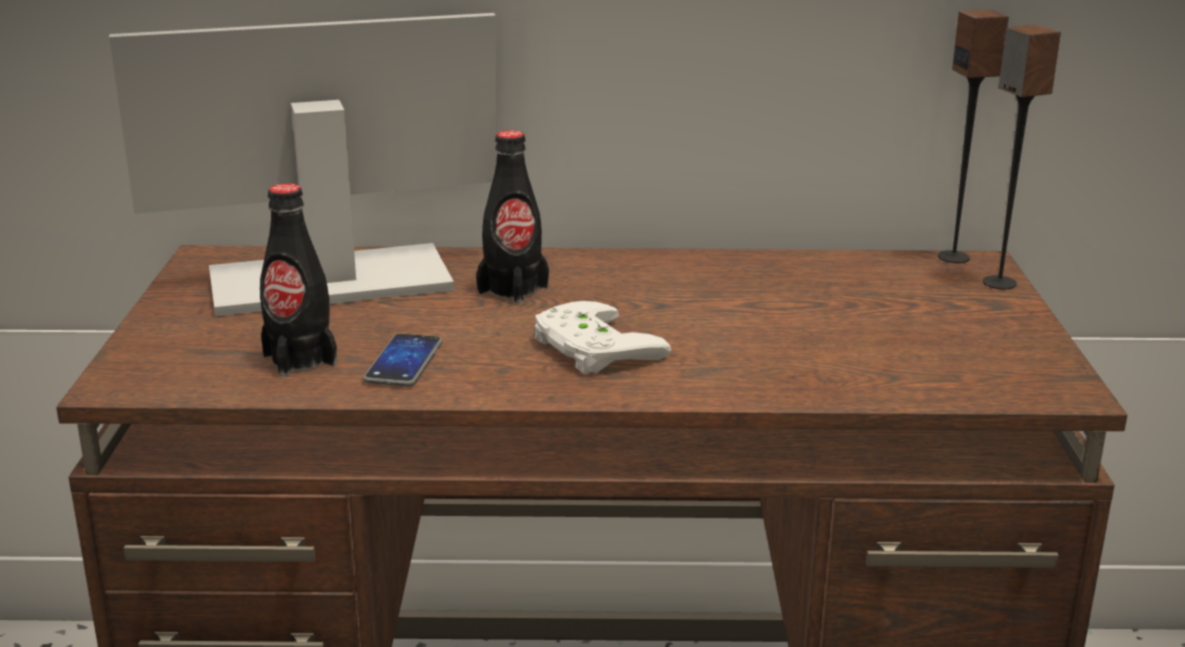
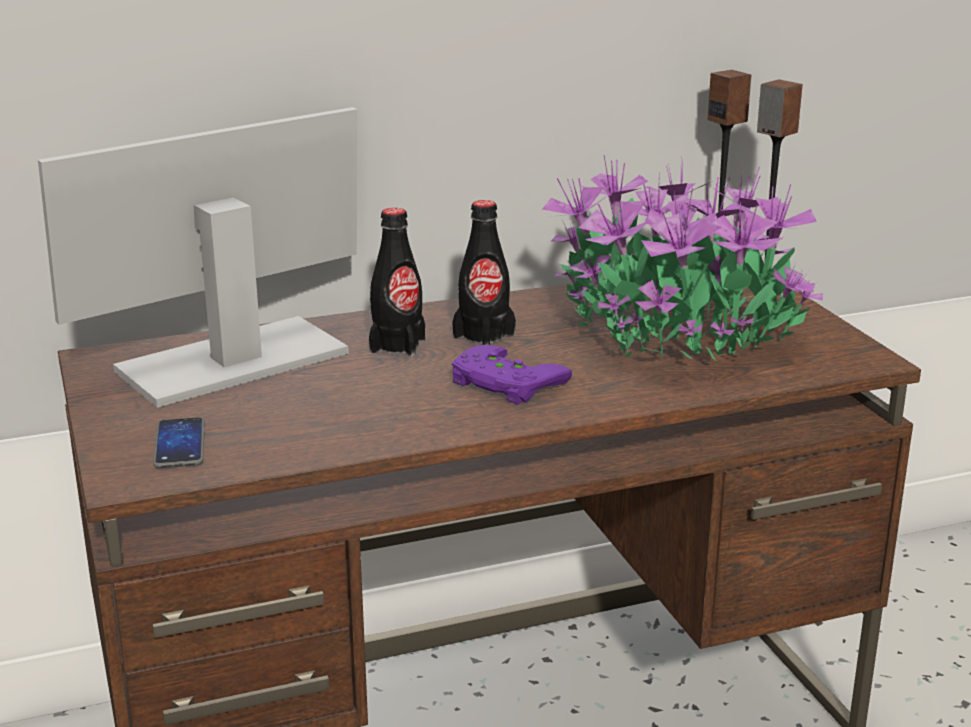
camera: 20 degrees left, 0 degrees up
(300, 359) = (270, 431): black bottle -> black bottle (484, 336)
(404, 362) = (362, 419): phone -> phone (180, 445)
(589, 348) = (503, 383): white game controller -> purple game controller
(840, 326) = (677, 336): none -> potted plant

